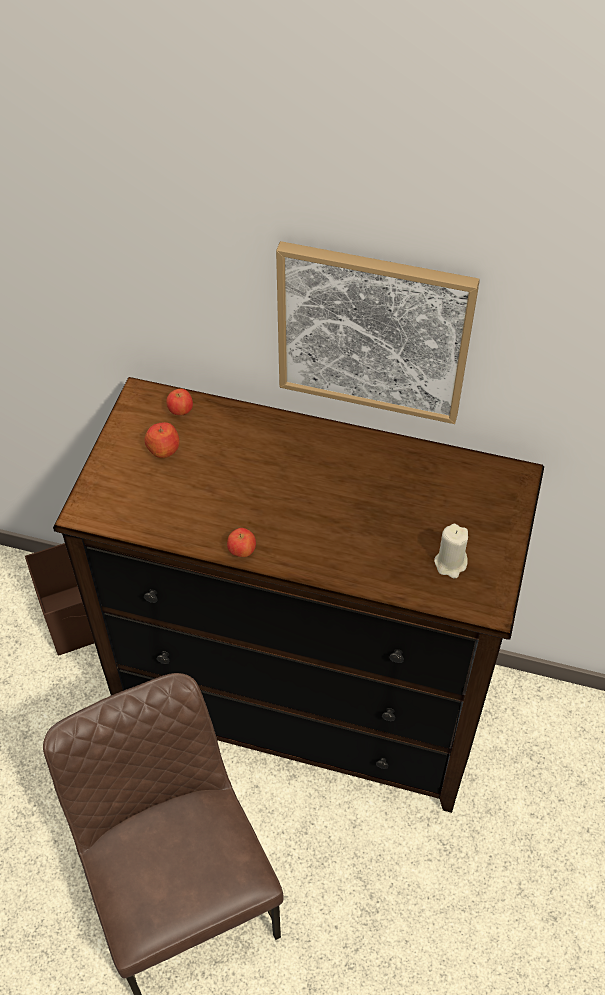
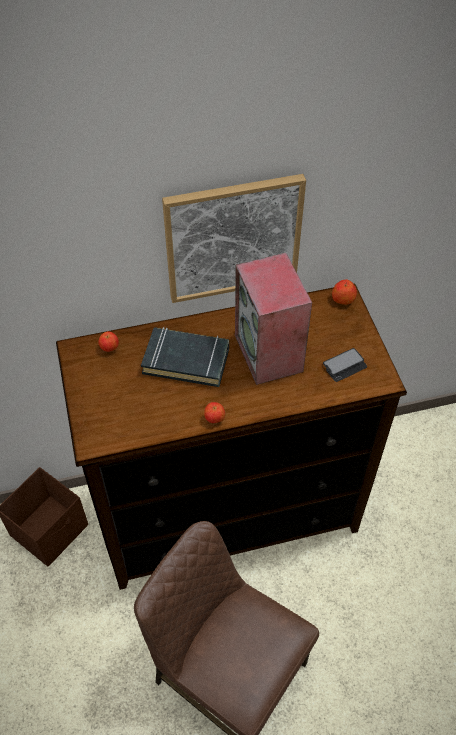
camera: 30 degrees left, 0 degrees up
(163, 449) = (116, 377): apple -> apple (343, 299)
(258, 466) = (186, 360): none -> black book
(365, 504) = (270, 354): none -> speaker
(450, 563) = (344, 366): beige candle -> phone

